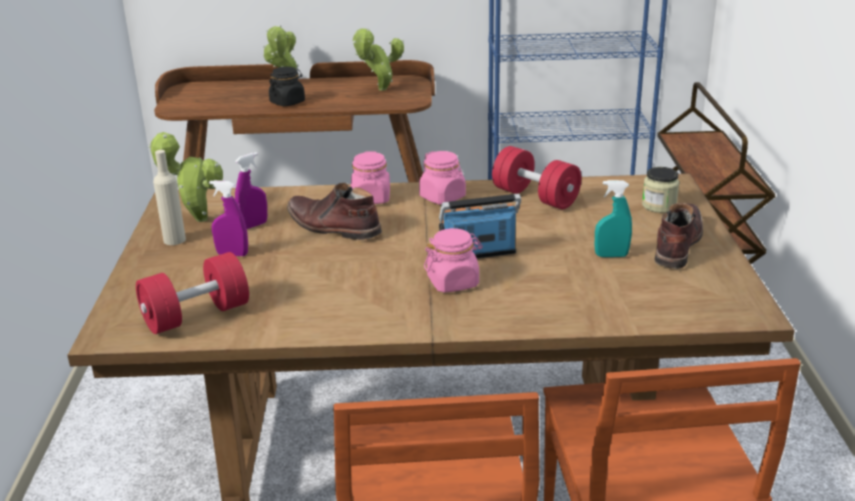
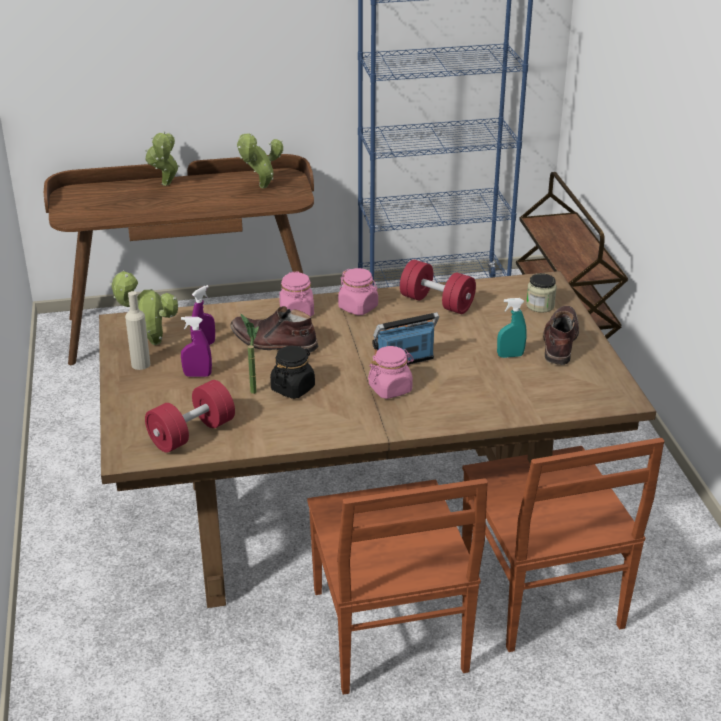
camera: 10 degrees left, 5 degrees up
(287, 102) = (177, 206): black jar -> black jar (293, 388)
(288, 271) = (252, 388): none -> potted plant

